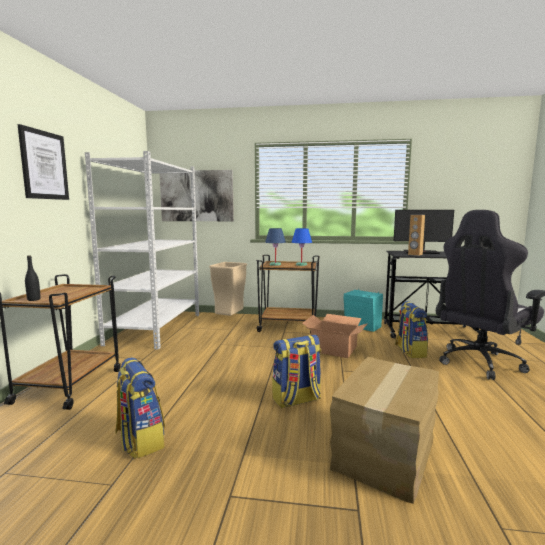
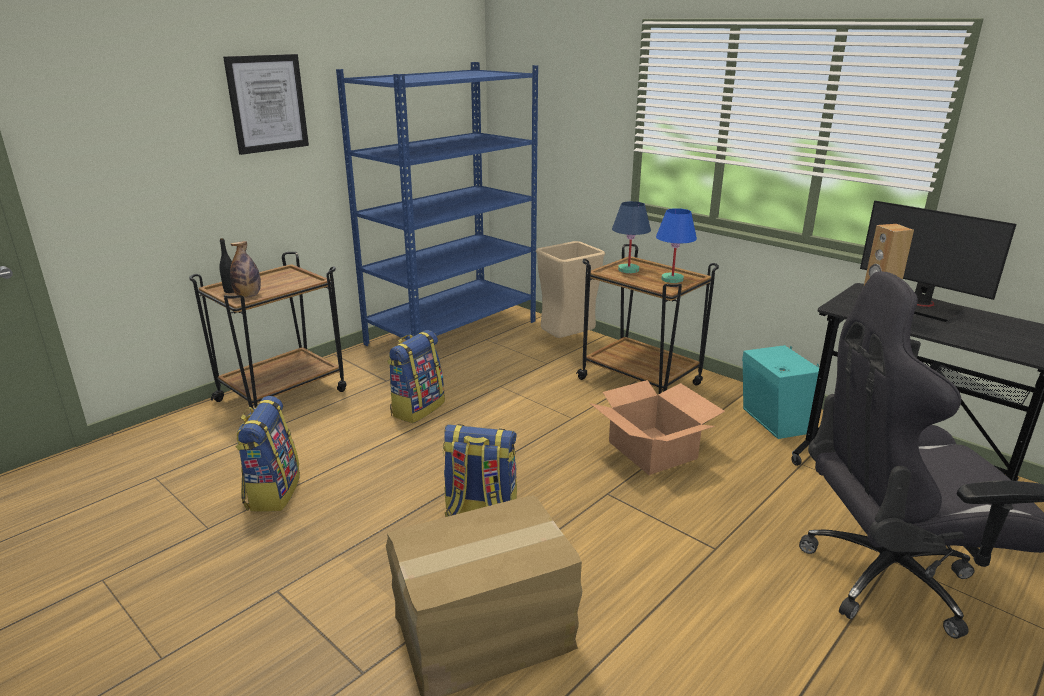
camera: 35 degrees right, 15 degrees up
(56, 299) = (248, 296): none -> bottle
(156, 328) = (453, 332): white bookcase -> blue bookcase
(196, 196) = (548, 116): picture -> none
(409, 351) = (780, 503): backpack -> backpack (417, 408)

